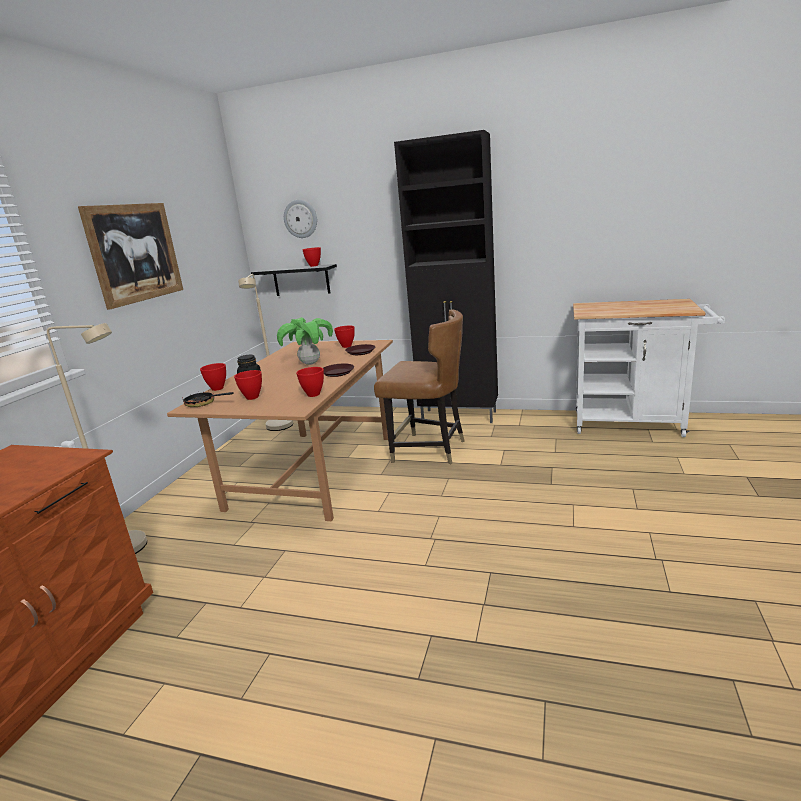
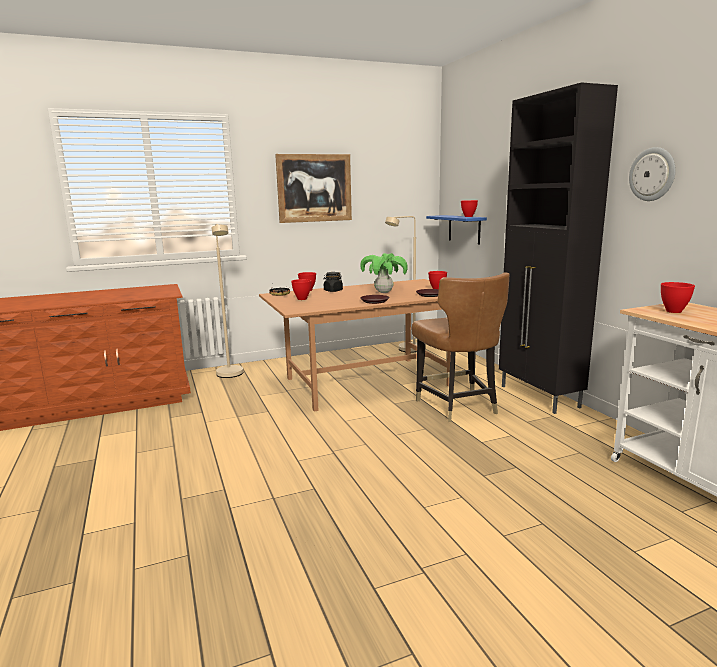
camera: 50 degrees right, 5 degrees down
(300, 219) = (471, 173): wall clock -> wall clock (652, 174)
(301, 280) = (464, 229): black shelf -> blue shelf
(314, 394) = (324, 307): red bowl -> red bowl (674, 311)

